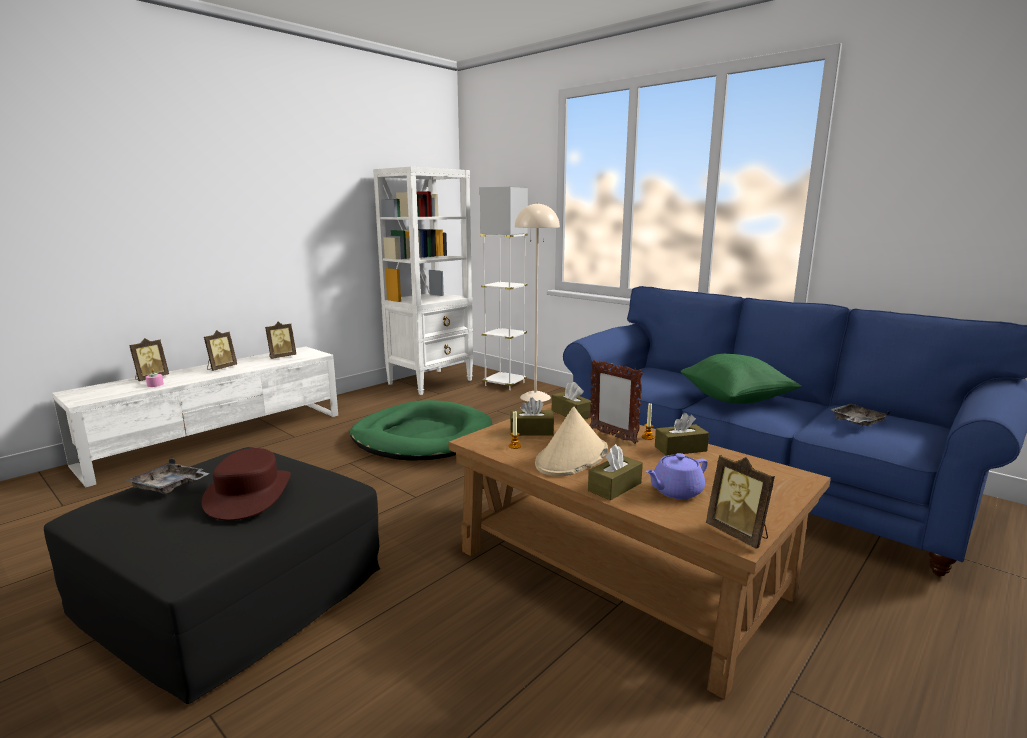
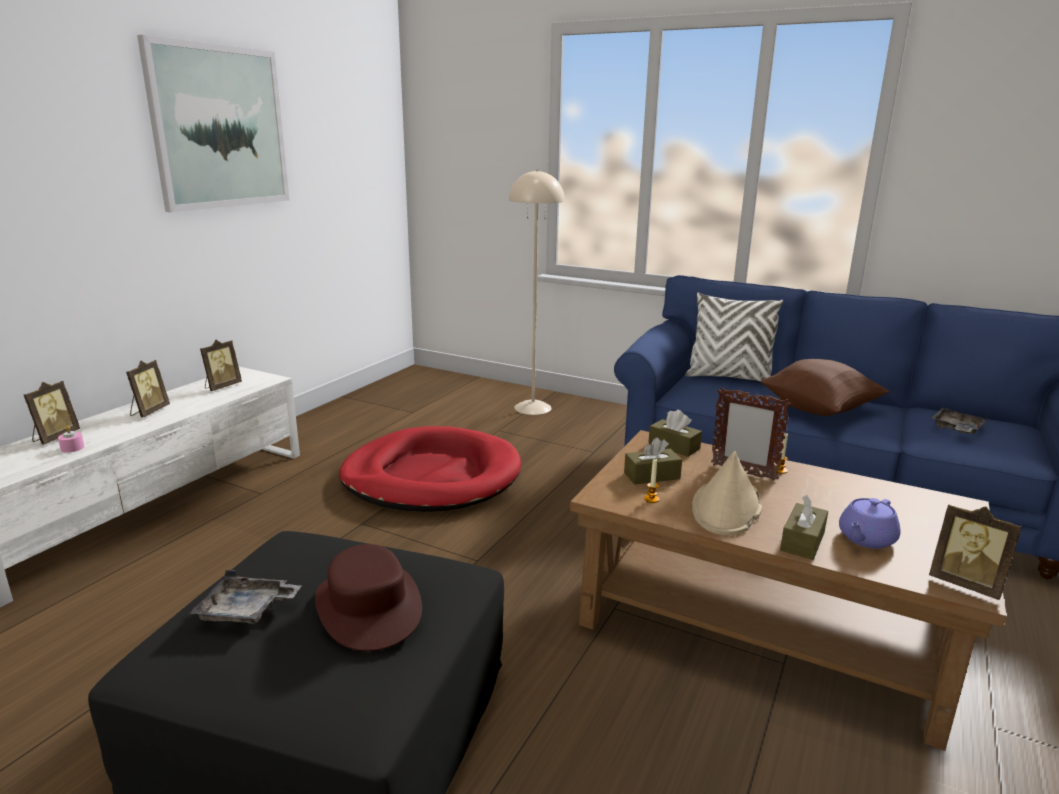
camera: 15 degrees left, 5 degrees up
(300, 172) = (220, 127): none -> picture
(422, 437) = (431, 476): green dog bed -> red dog bed
(431, 382) = (391, 396): white bookcase -> none
(504, 384) = (485, 392): white floor lamp -> none
(672, 372) = (729, 377): none -> white pillow
(680, 449) = (825, 482): brown tissue box -> none
(735, 401) = (819, 411): green pillow -> brown pillow

